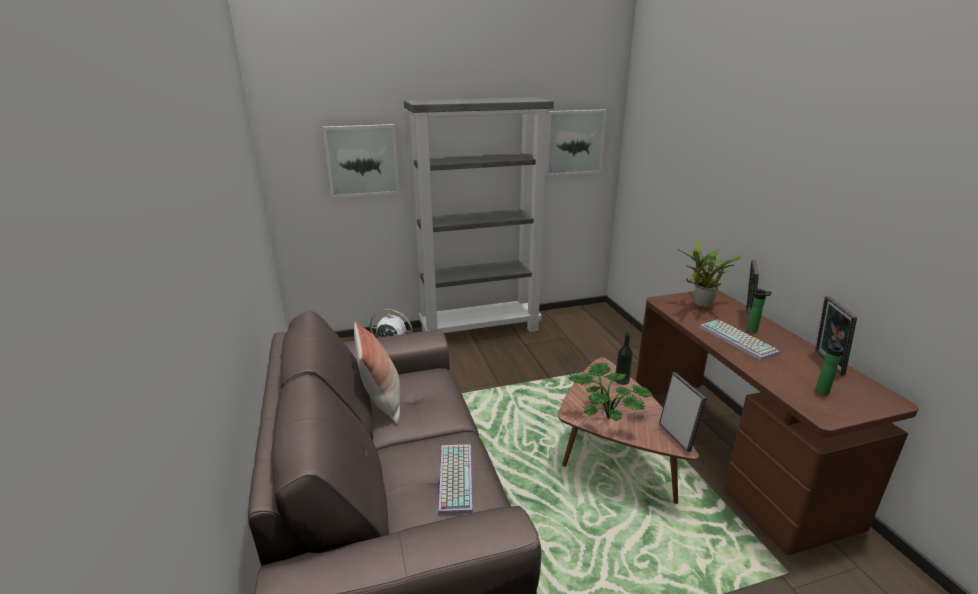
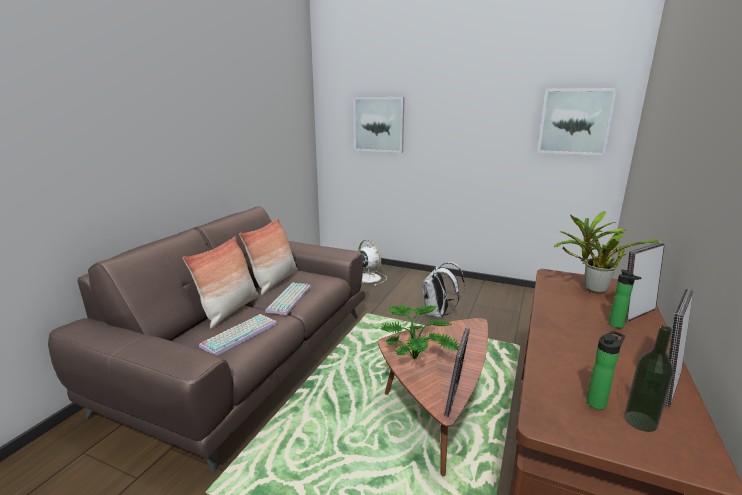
camera: 40 degrees right, 5 degrees down
(393, 459) = (229, 310): none -> pillow
(480, 329) = (451, 283): grey bookcase -> none
(509, 368) = (438, 314): none -> white backpack
(622, 380) = (473, 340): bottle -> bottle (640, 421)
(739, 340) = (578, 326): keyboard -> keyboard (290, 299)

